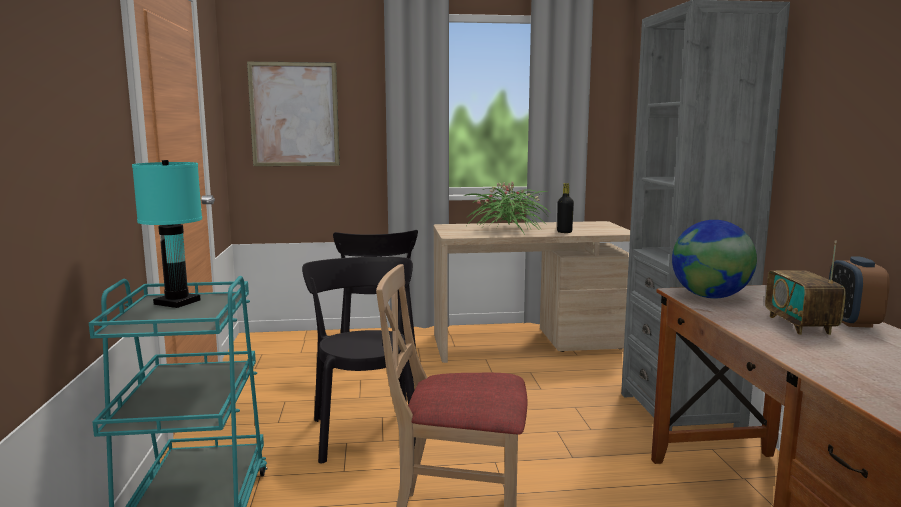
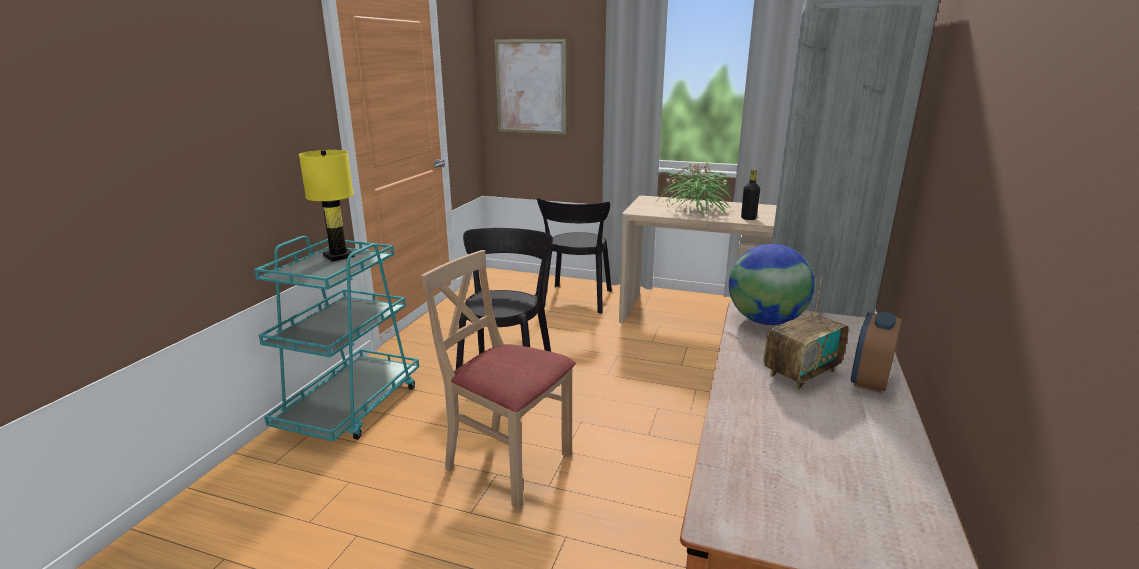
camera: 25 degrees right, 10 degrees up
(176, 302) = (338, 256): turquoise table lamp -> yellow table lamp
(800, 325) = (801, 373): radio -> radio turned 150 degrees counterclockwise

